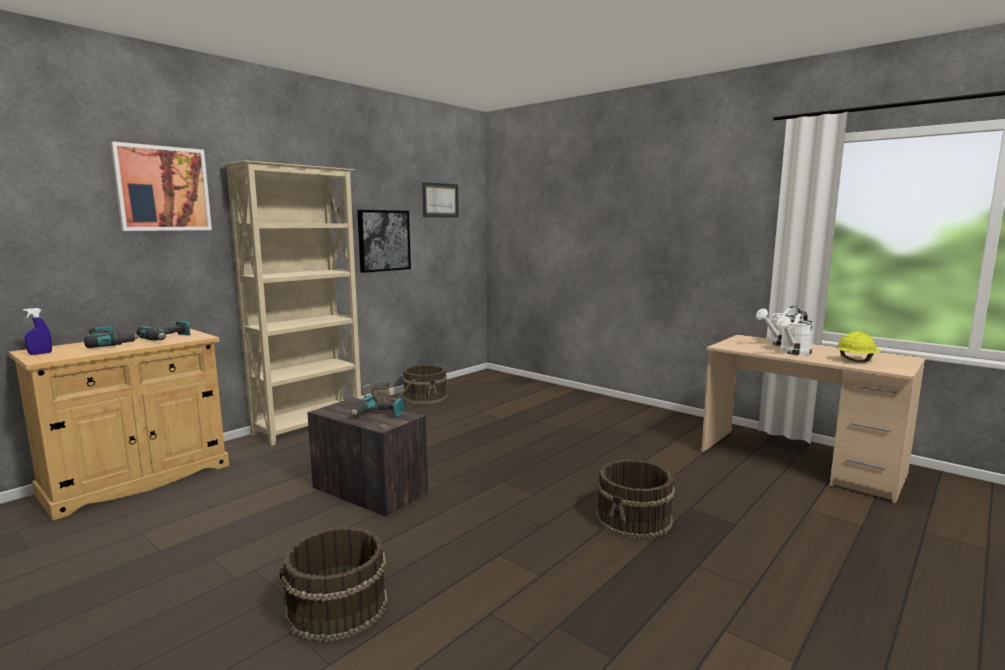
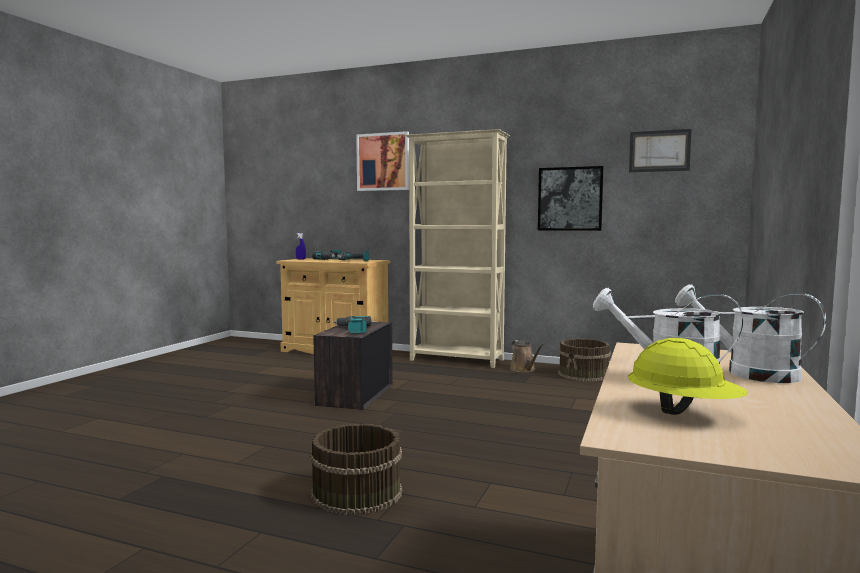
camera: 70 degrees right, 5 degrees down
(337, 608) = (194, 416): brown bucket -> none

